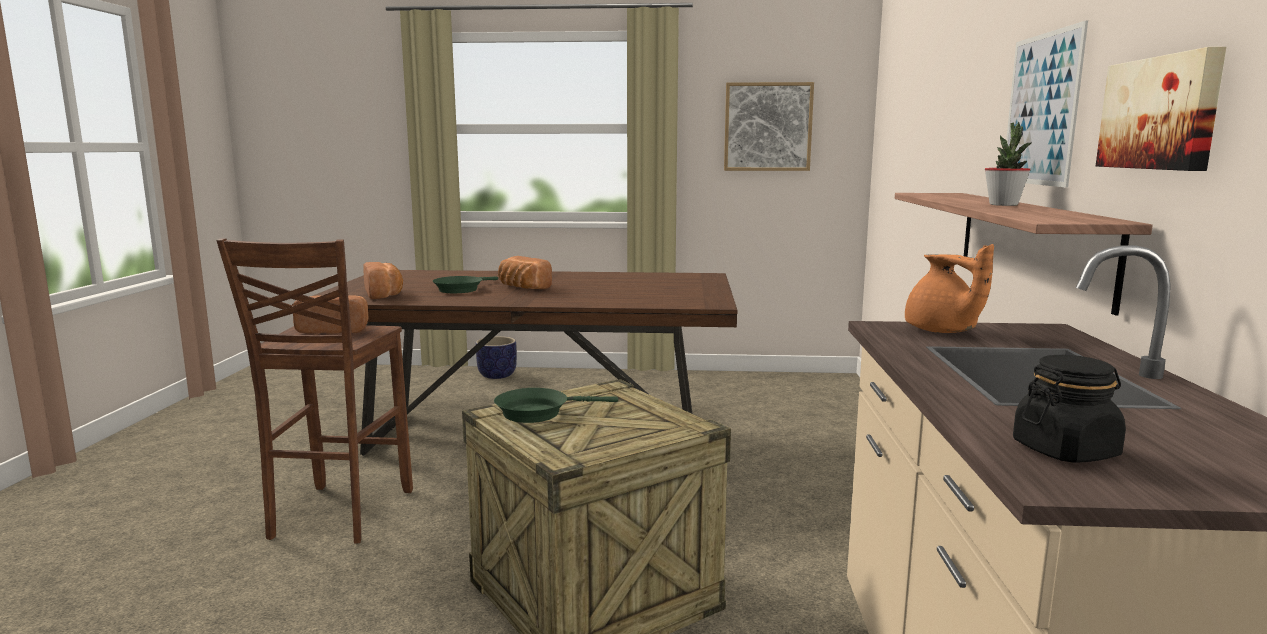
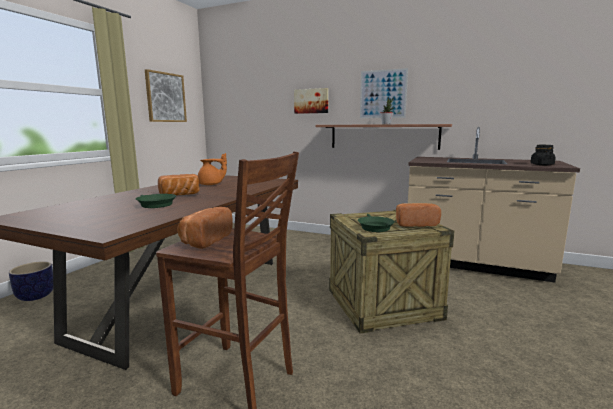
camera: 70 degrees left, 0 degrees up
(385, 294) = (130, 219): bread -> bread (415, 224)
(942, 331) = (427, 160): orange teapot -> orange teapot (211, 184)
(1161, 113) = (450, 95): picture -> picture (311, 101)

